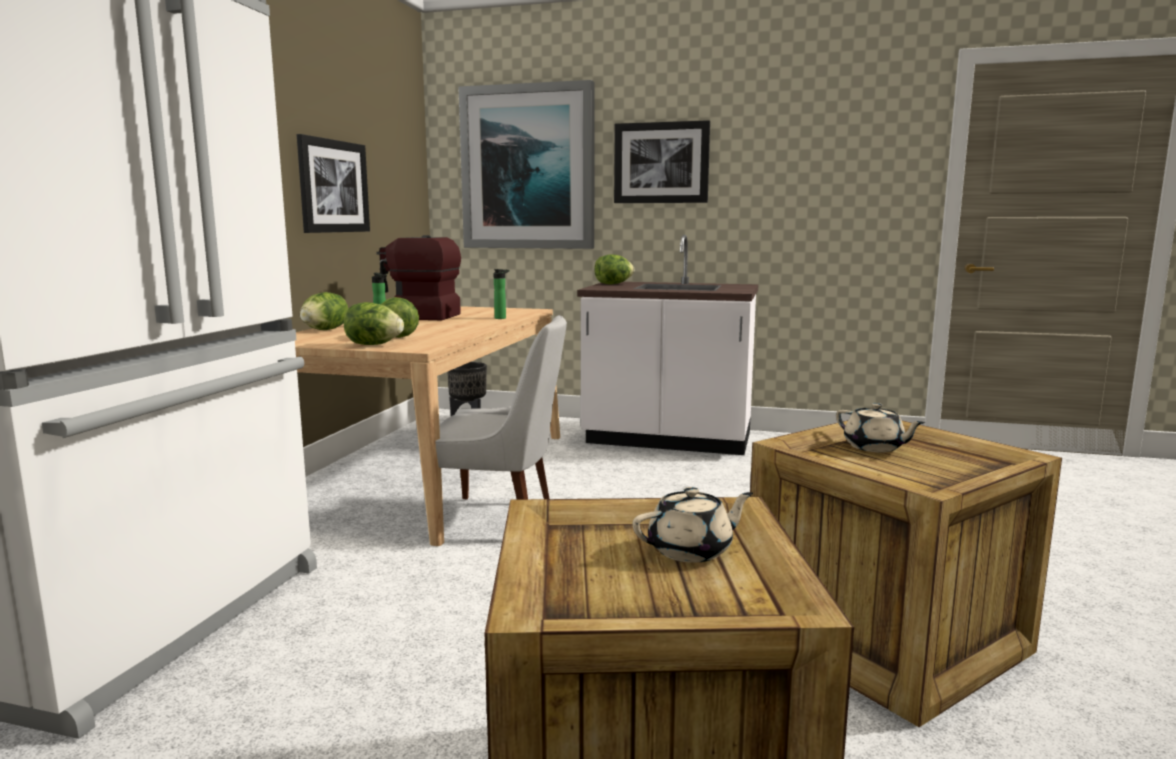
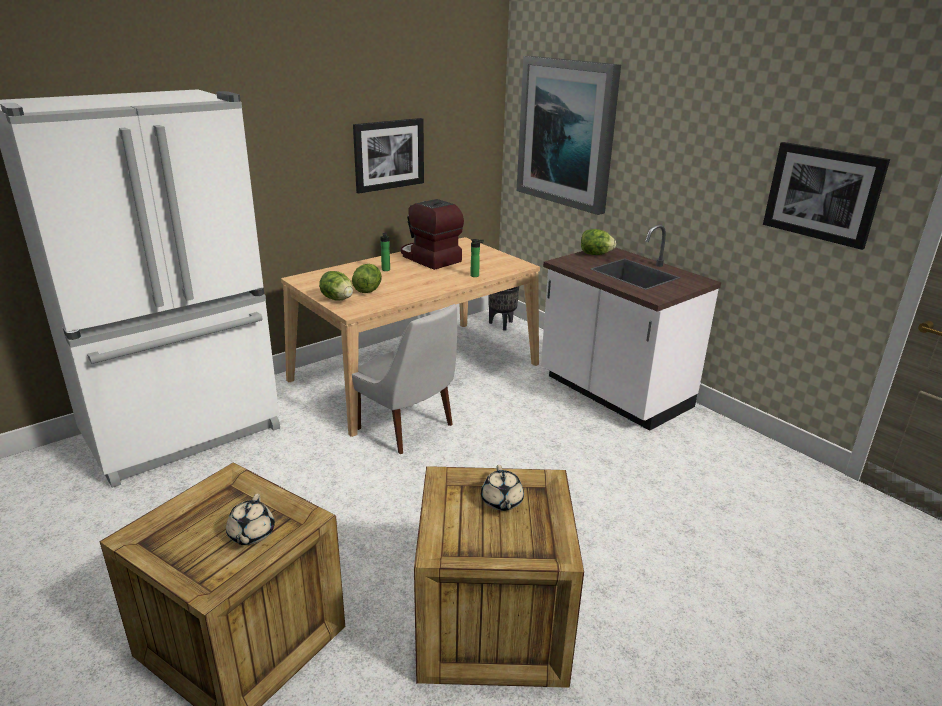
camera: 35 degrees right, 15 degrees up
(325, 330) = (347, 268): lettuce -> none
(661, 163) = (662, 150): picture -> picture (822, 194)
(692, 550) = (251, 534): beige teapot -> beige teapot turned 75 degrees clockwise

